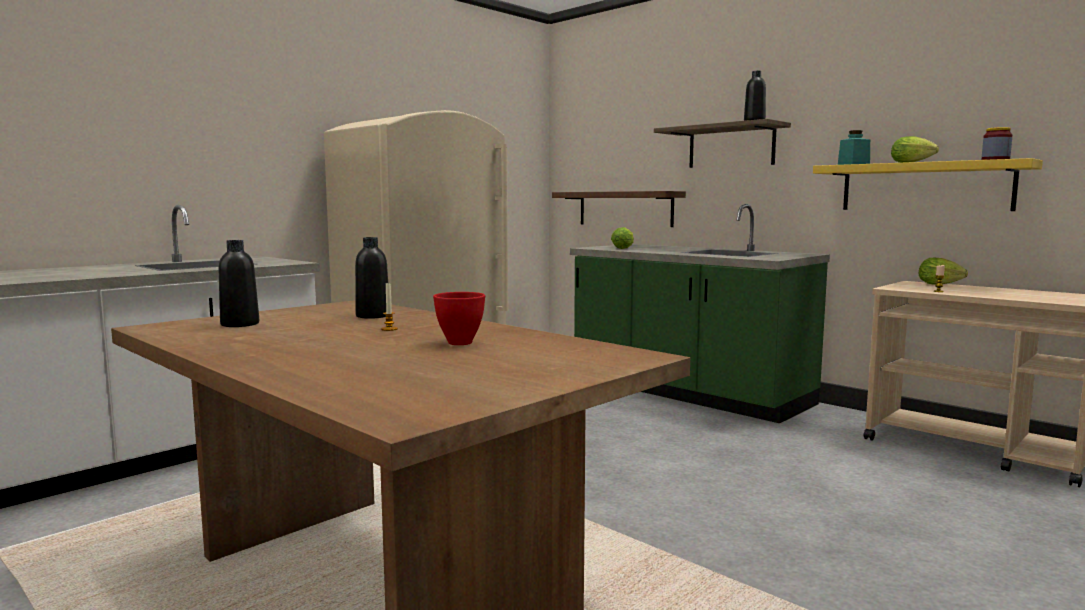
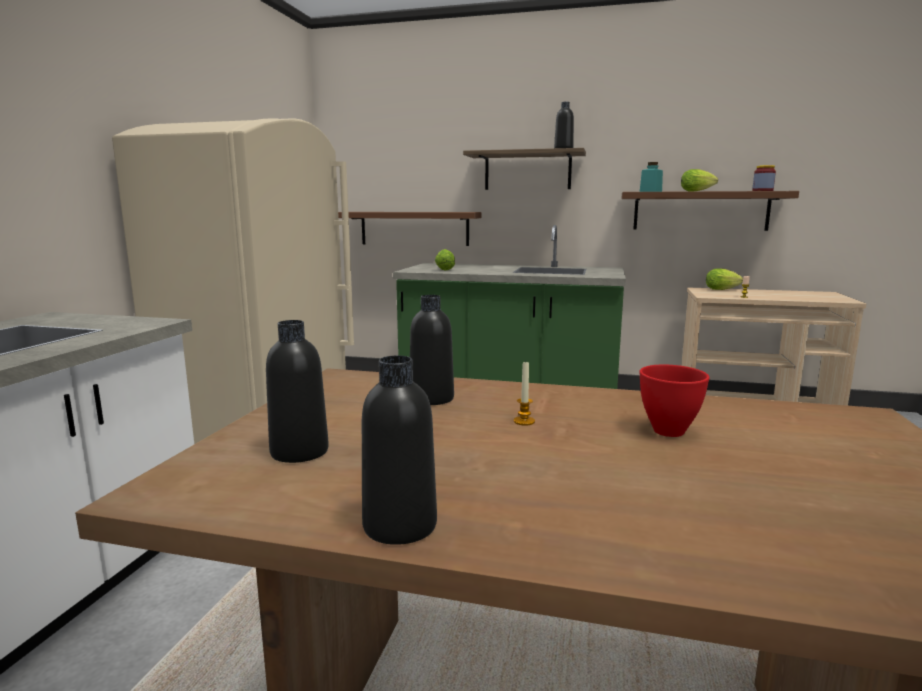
camera: 30 degrees left, 5 degrees up
(206, 347) = (400, 525): none -> black bottle
(924, 187) = (700, 211): yellow shelf -> brown shelf

